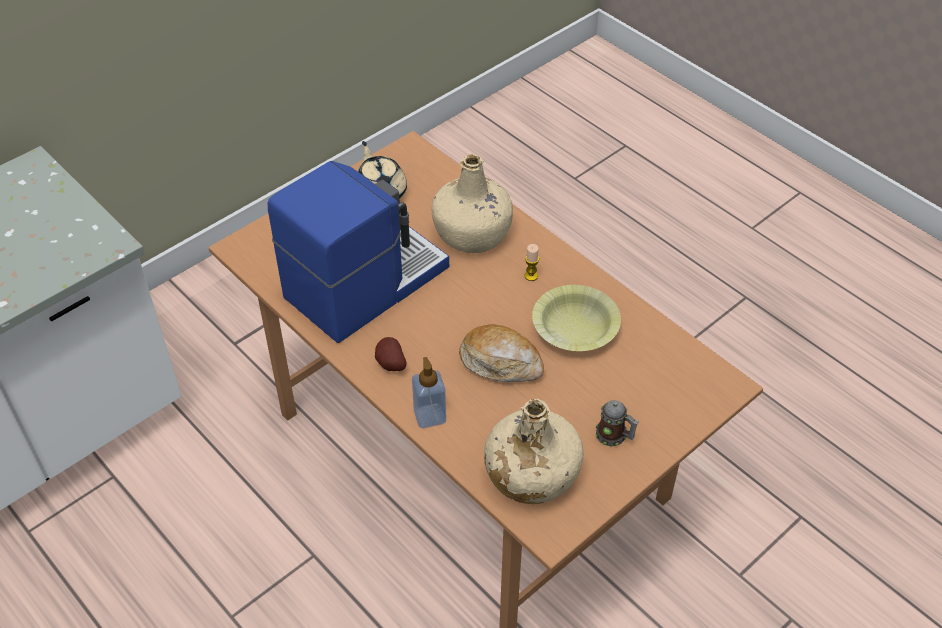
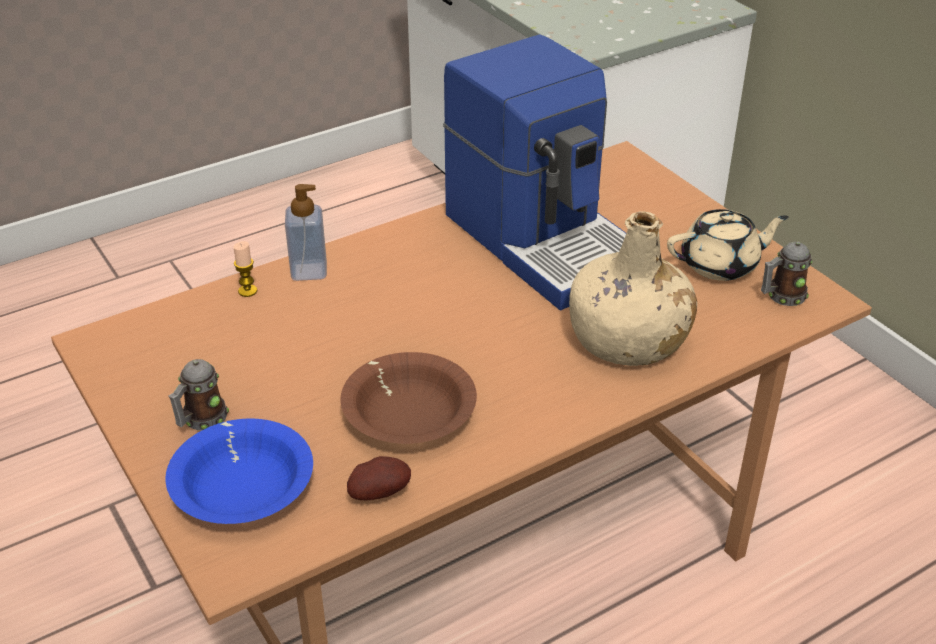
camera: 100 degrees right, 10 degrees down
(389, 364) = (400, 249): potato -> potato (379, 492)
(411, 166) = (782, 296): none -> mug
(501, 362) = (370, 336): bread -> none
(531, 276) = (526, 385): candle -> candle (247, 291)
(531, 474) = (184, 337): beige bottle -> none
(575, 328) = (409, 414): yellow bowl -> brown bowl
(665, 396) = (243, 487): none -> blue bowl

